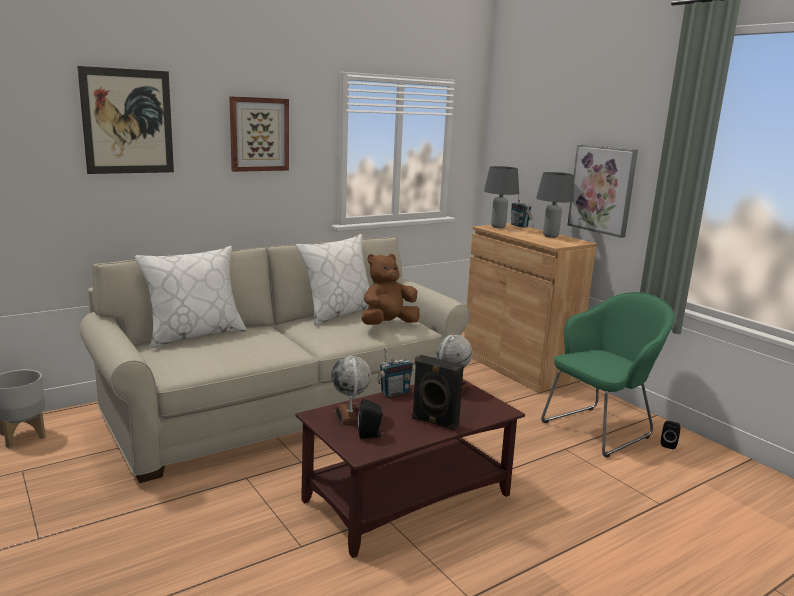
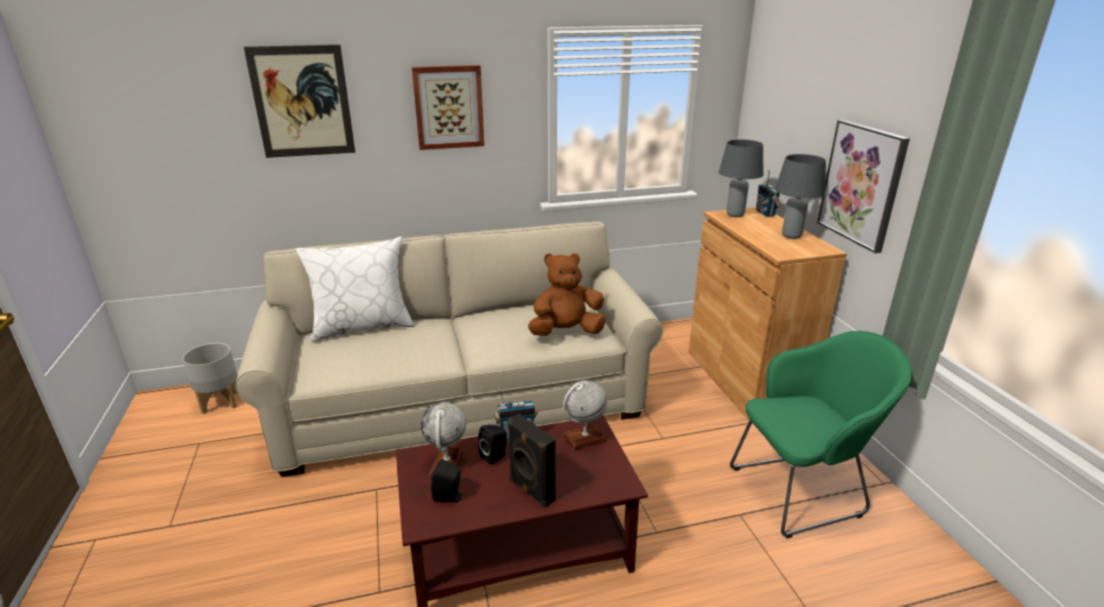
camera: 20 degrees right, 10 degrees up
(338, 313) = (523, 309): white pillow -> none
(668, 444) = (884, 533): black speaker -> black speaker (495, 456)

